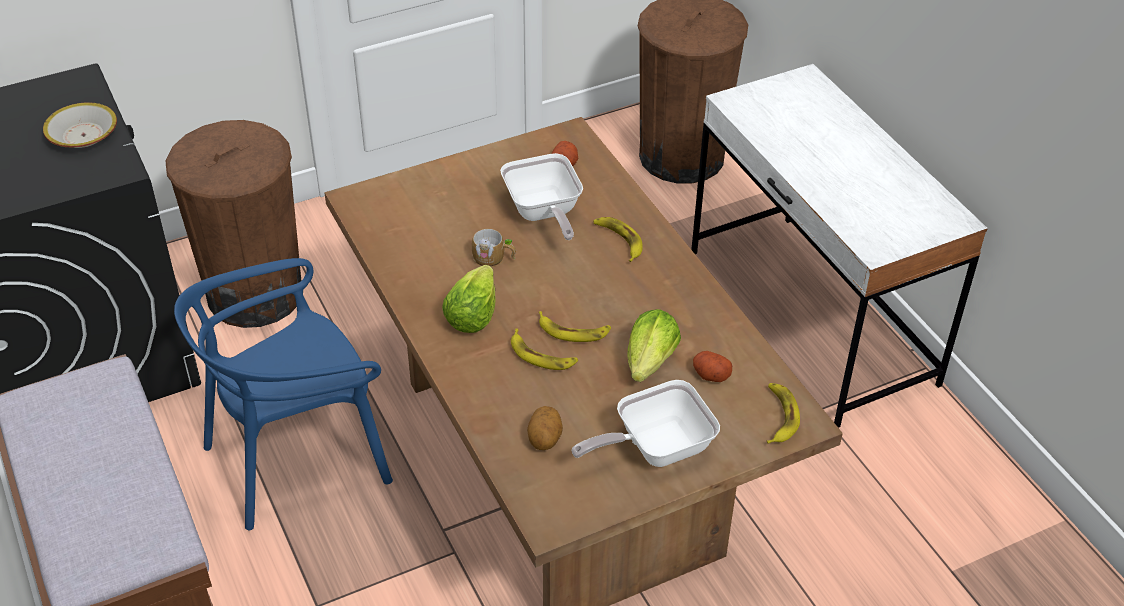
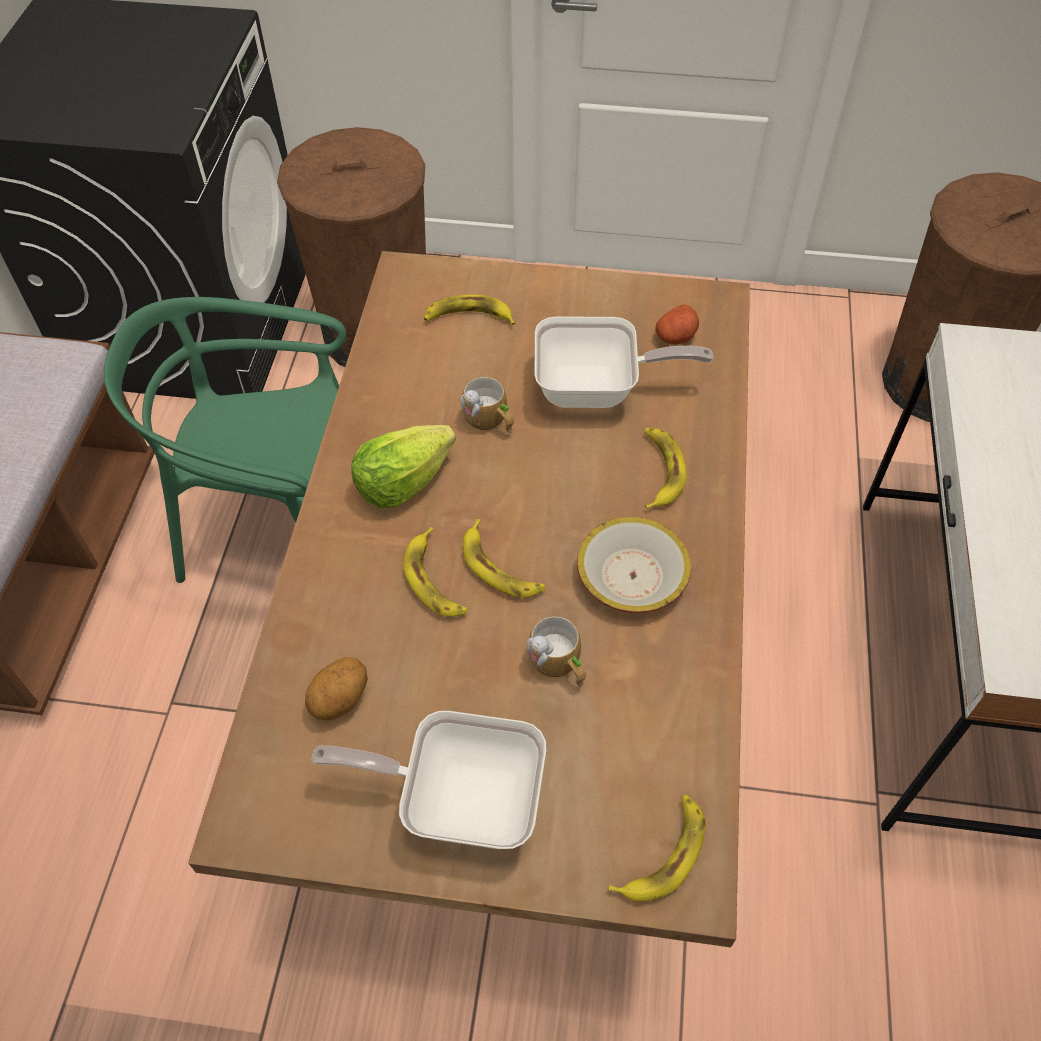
camera: 35 degrees right, 10 degrees up
(83, 136) = (168, 83): bowl -> bowl (632, 576)
(297, 458) = (279, 529): blue chair -> green chair
(423, 207) = (468, 317): none -> banana
(543, 213) = (597, 389): frying pan -> frying pan turned 105 degrees counterclockwise
(650, 361) = (559, 665): lettuce -> mug
(710, 374) = (621, 730): potato -> none

